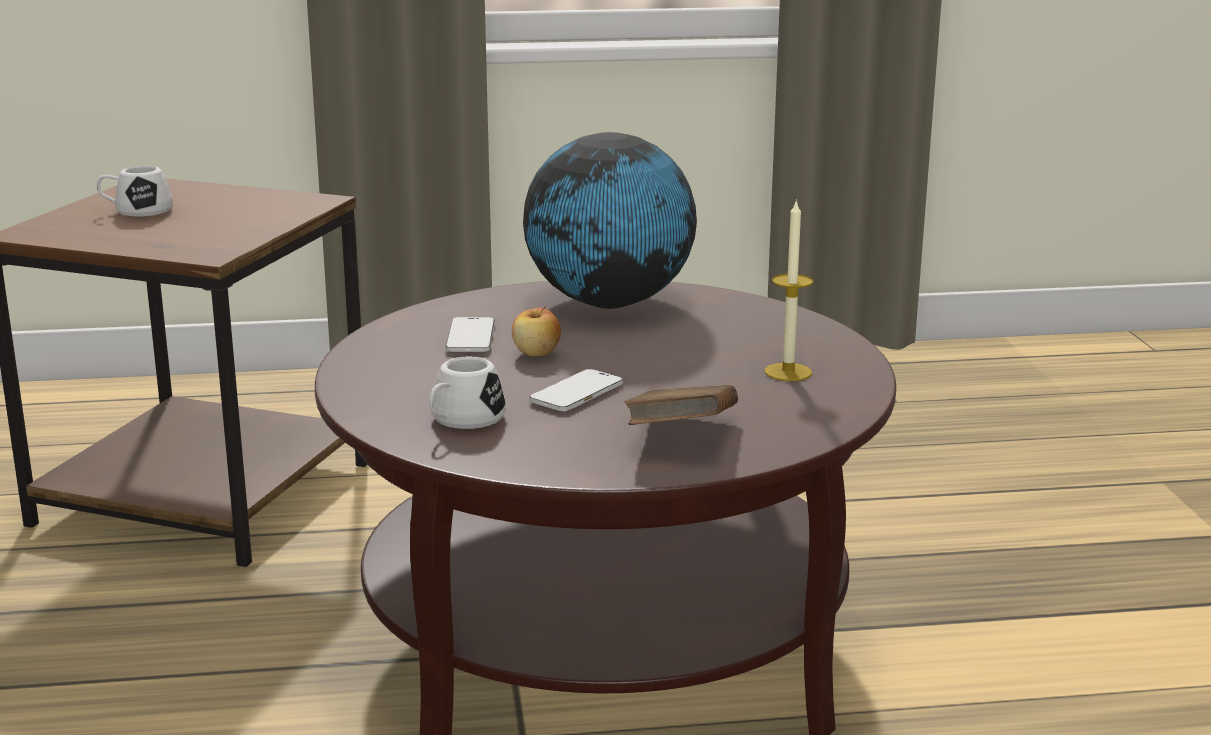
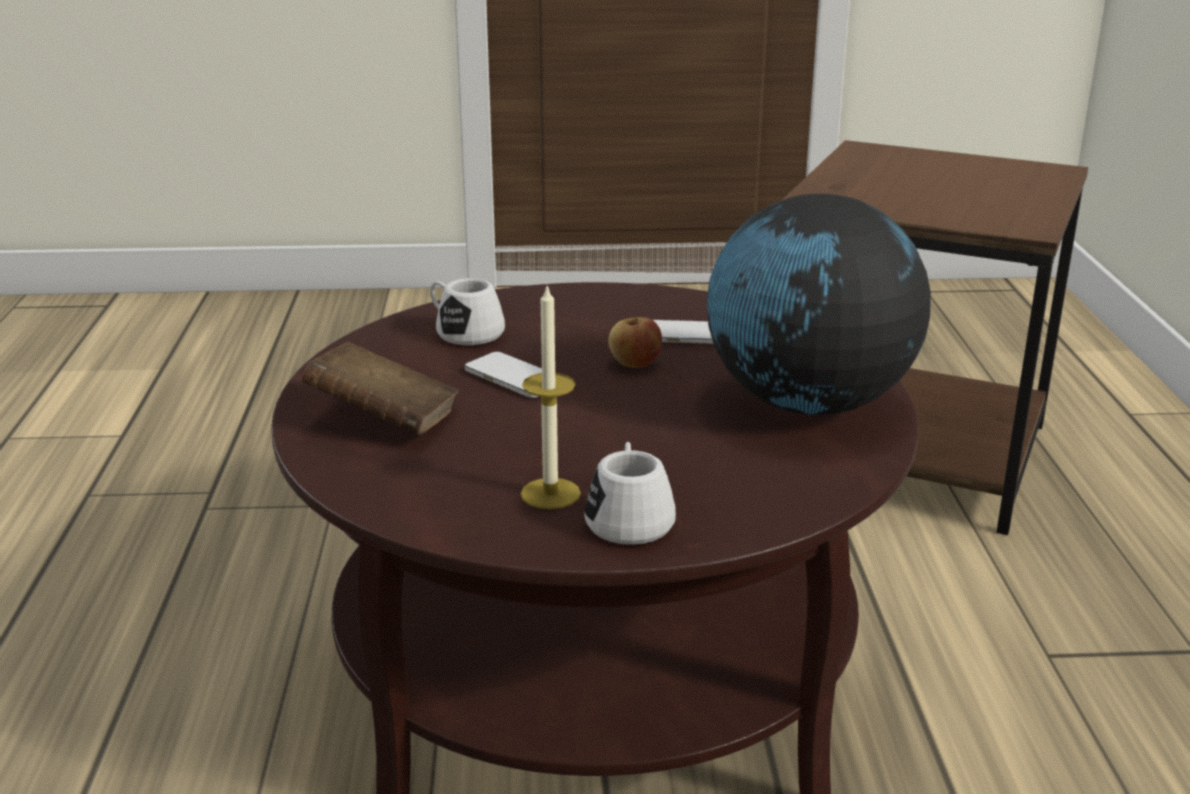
camera: 95 degrees right, 5 degrees up
(136, 211) = (948, 172): white mug -> white mug (629, 517)

